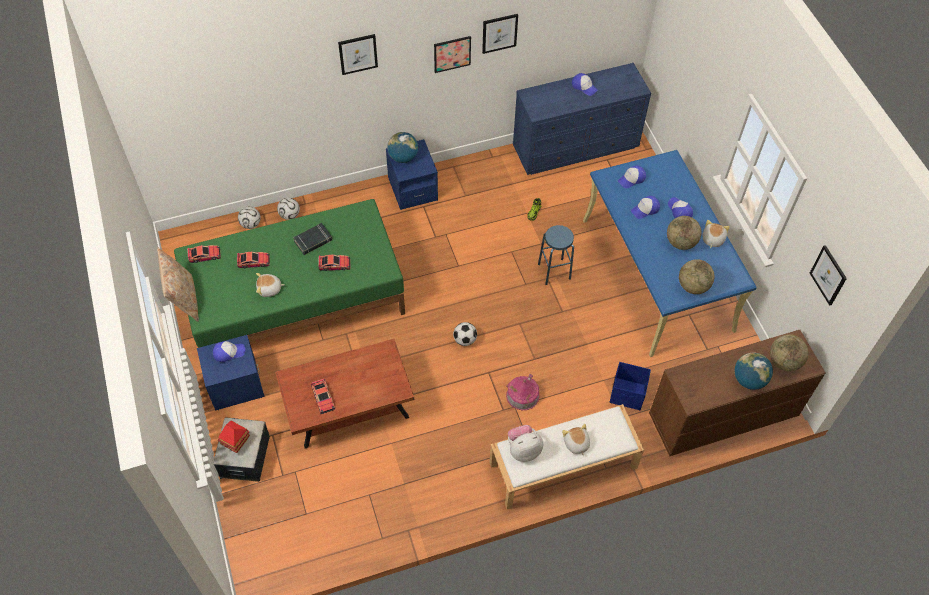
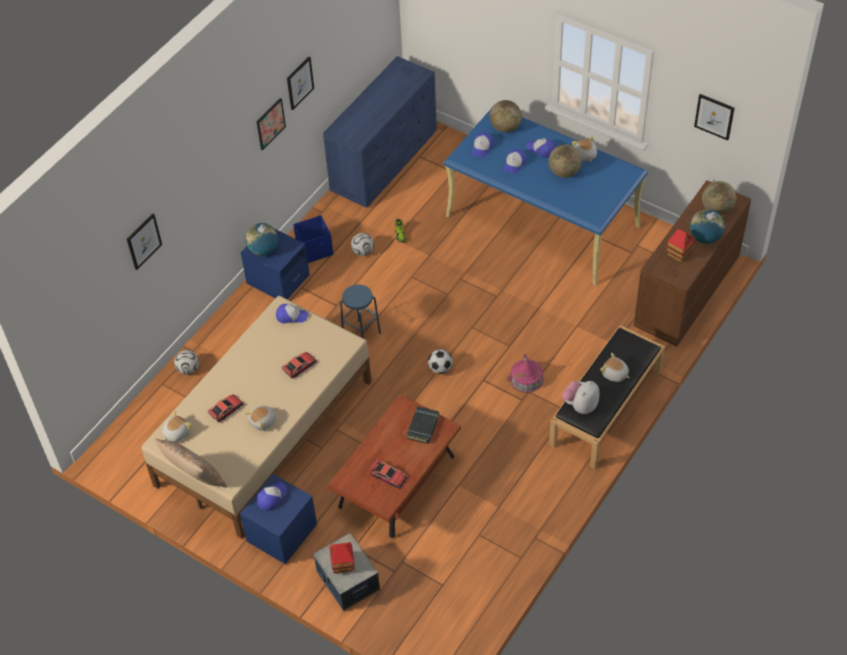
camera: 35 degrees left, 5 degrees down
(205, 255) = (176, 433): toy car -> plush toy
(251, 224) = (159, 399): football -> football (363, 251)
(294, 299) = (263, 432): green bed -> beige bed
(313, 241) = (261, 360): black book -> black book (423, 427)
(358, 54) = (204, 164): picture -> picture (143, 241)
(554, 271) = (461, 270): blue stool -> blue stool (361, 335)
(562, 466) = (606, 409): white bench -> black bench
(584, 86) = (376, 97): cap -> cap (291, 316)
(628, 394) = (604, 324): blue storage box -> blue storage box (315, 250)
(693, 286) = (603, 198): globe -> globe (505, 127)
(711, 378) = (678, 253): none -> toy house

